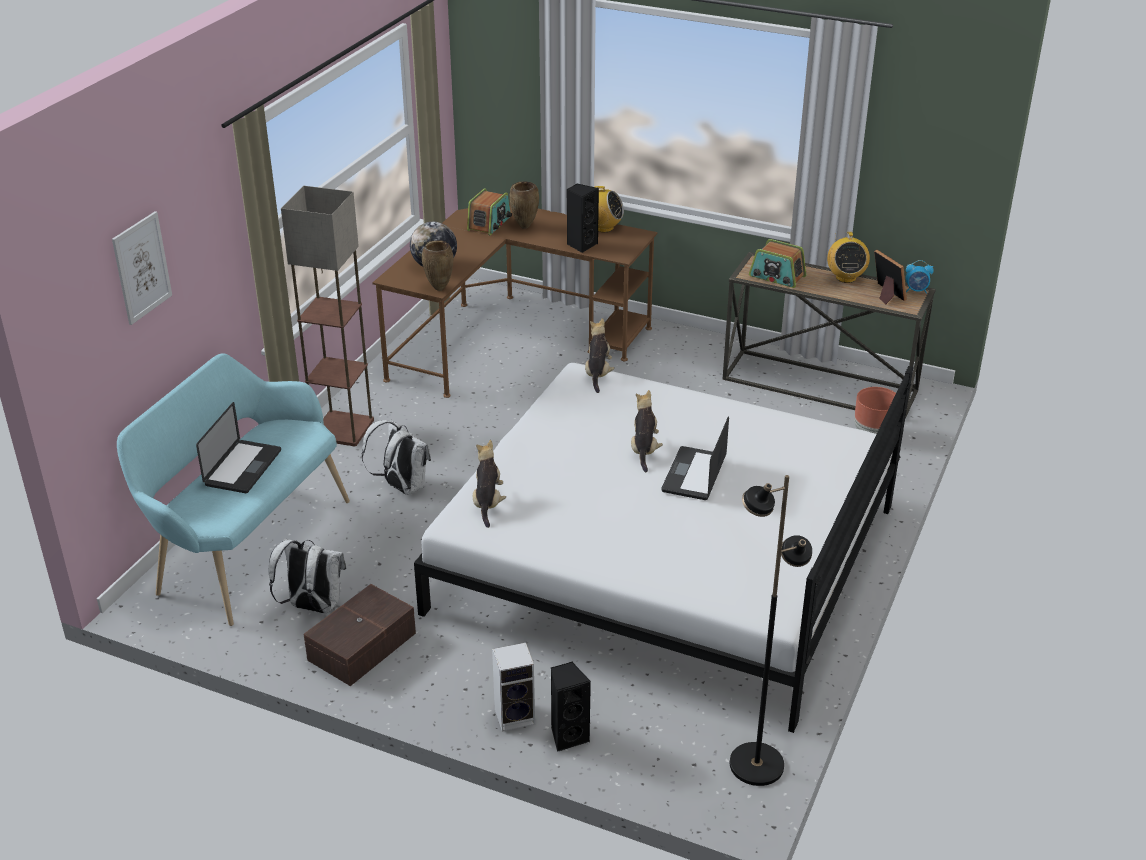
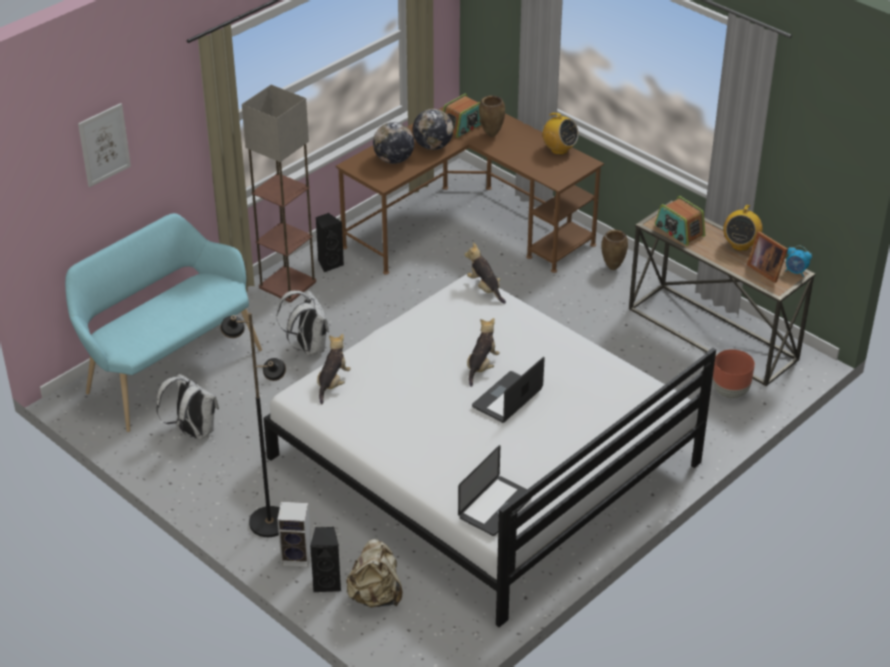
camera: 20 degrees right, 5 degrees up
(243, 468) = (165, 310): laptop -> laptop (496, 507)
(360, 646) = (212, 472): brown storage box -> none
(438, 289) = (385, 183): brown vase -> brown vase (612, 268)
(469, 247) = (433, 146): none -> globe
(581, 245) = (529, 163): black speaker -> black speaker (329, 263)
(598, 374) = (485, 288): plush toy -> plush toy turned 60 degrees counterclockwise
(633, 736) = (375, 596): none -> beige backpack
(755, 764) = (455, 643): black floor lamp -> black floor lamp (269, 522)
(886, 294) = (765, 269): picture frame -> picture frame turned 150 degrees clockwise

